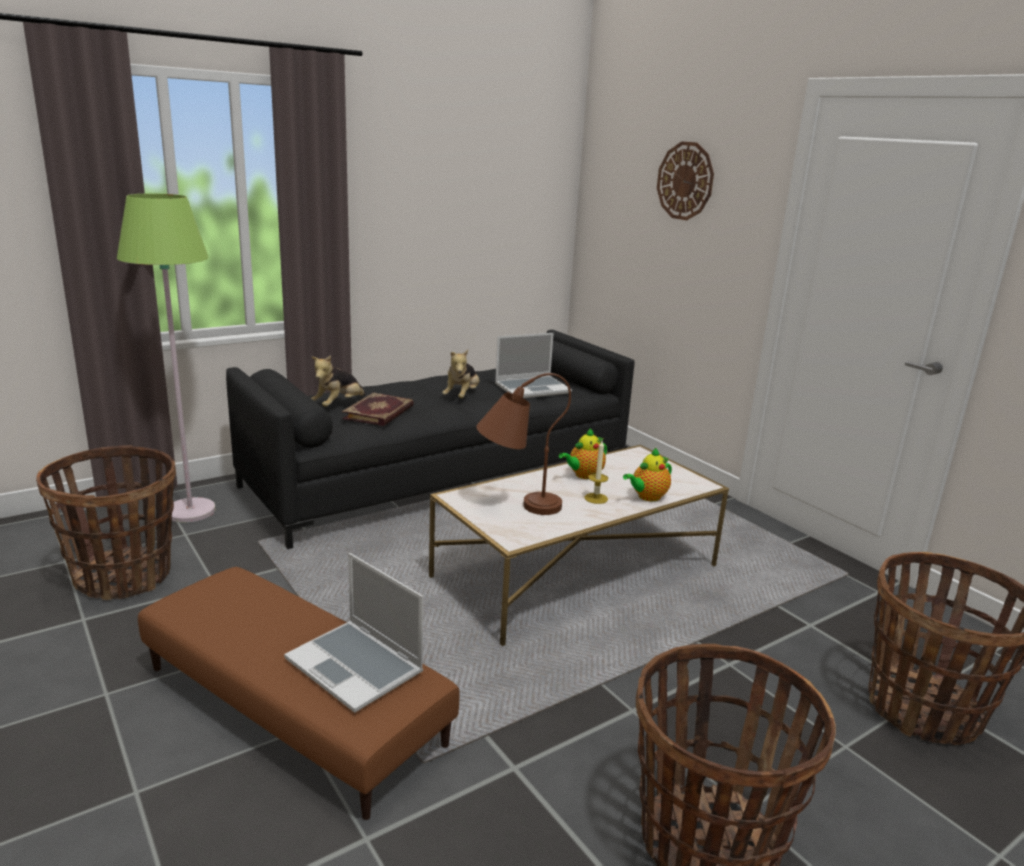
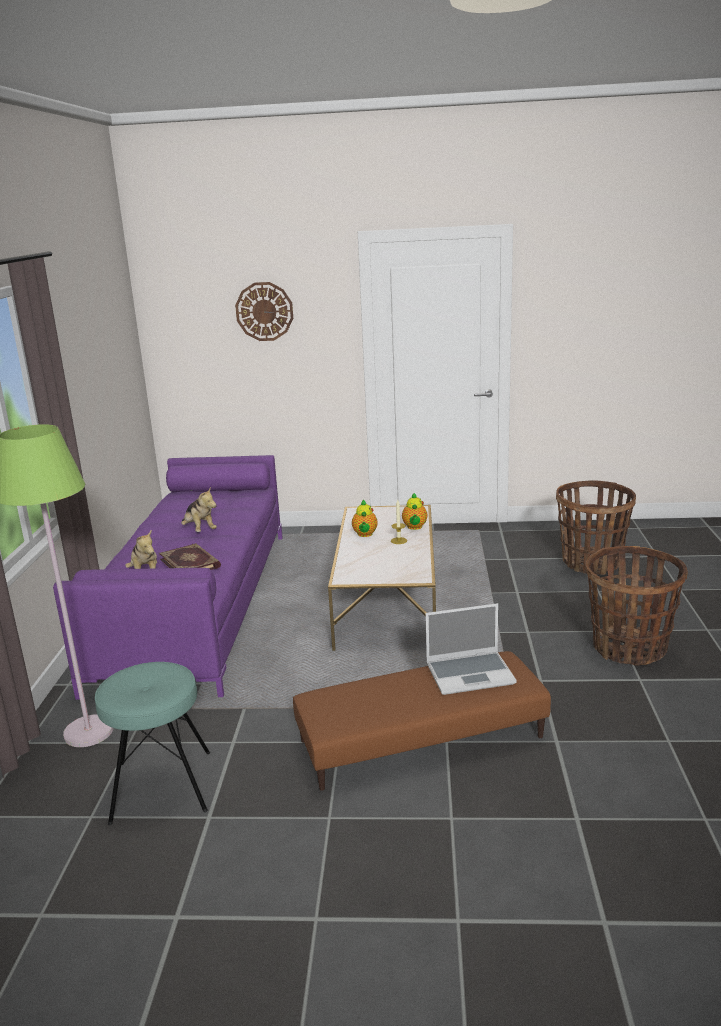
camera: 50 degrees left, 0 degrees up
(123, 576) = (162, 786): basket -> turquoise stool
(442, 475) = (197, 604): black sofa -> purple sofa
(515, 505) = (378, 564): brown table lamp -> none
(533, 388) = (229, 503): laptop -> none

